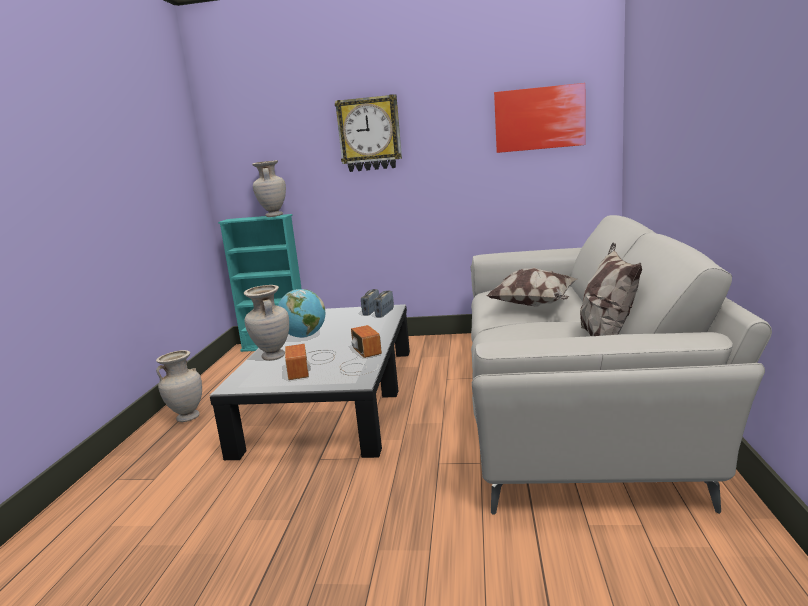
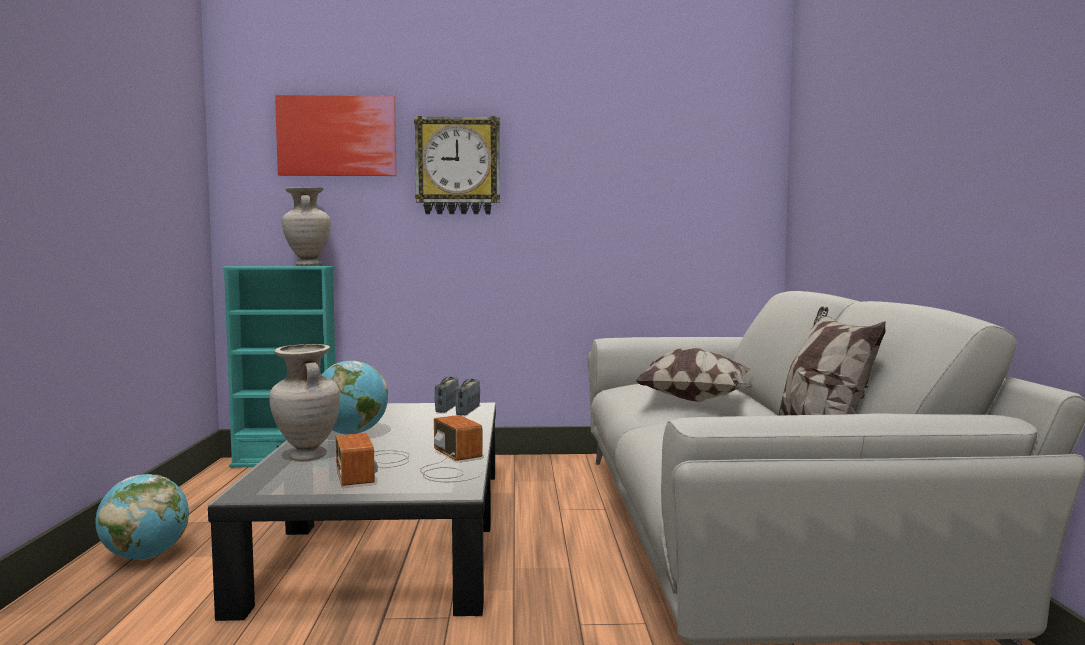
camera: 10 degrees left, 10 degrees down
(187, 417) = (145, 556): beige vase -> globe
(539, 118) = (684, 168): picture -> picture (337, 136)

